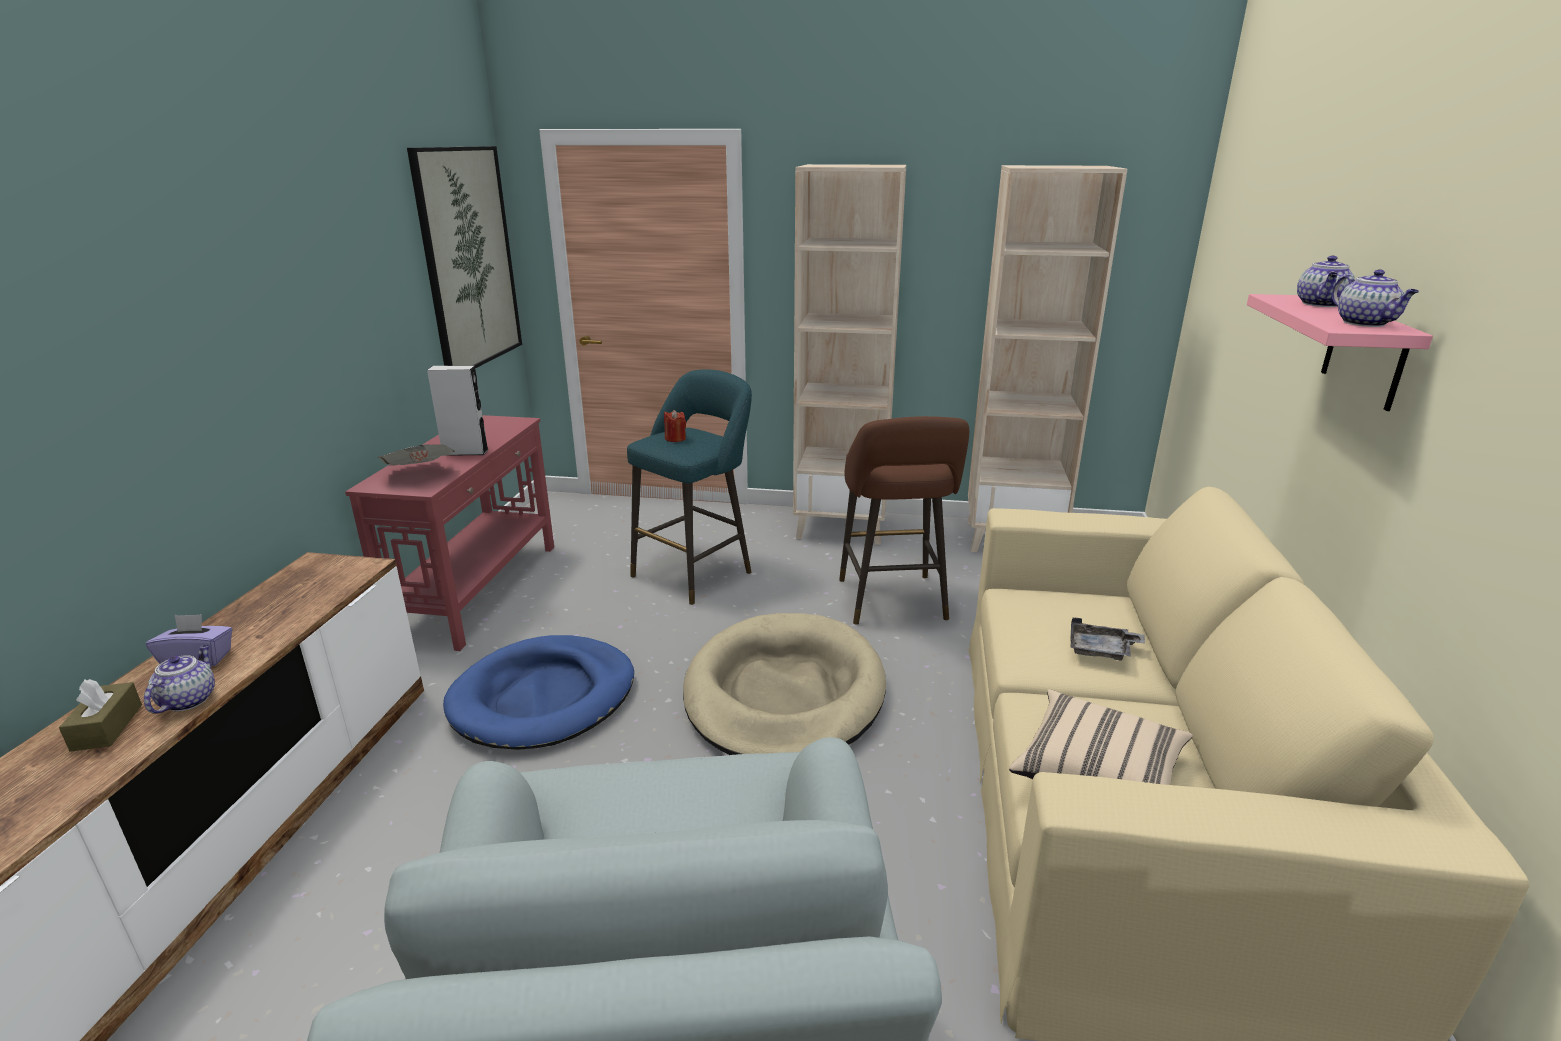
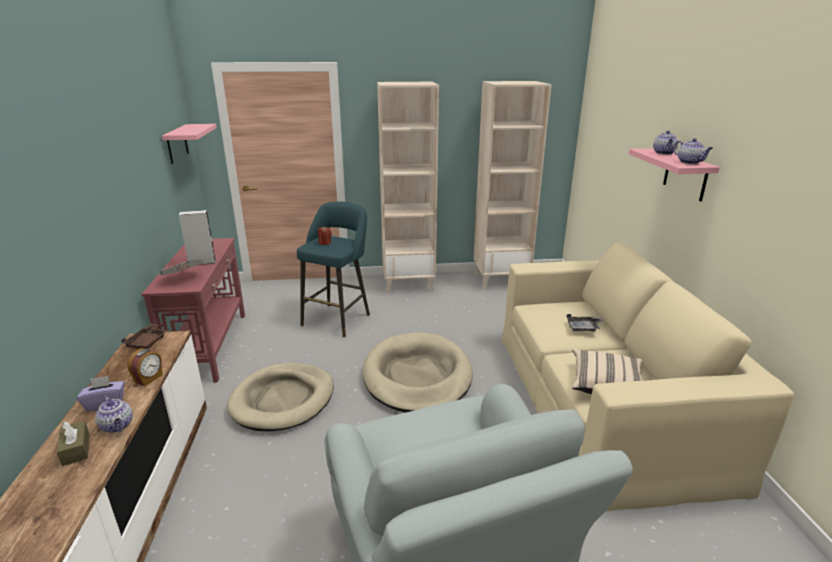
camera: 15 degrees left, 0 degrees up
(188, 700) = (118, 426): teapot -> teapot turned 150 degrees clockwise
(284, 629) = (149, 379): none -> alarm clock
(322, 569) = (148, 342): none -> brown tray
(469, 259) = (177, 144): picture -> pink shelf
(544, 697) = (283, 400): blue dog bed -> beige dog bed
(893, 603) = (453, 321): brown stool -> none

